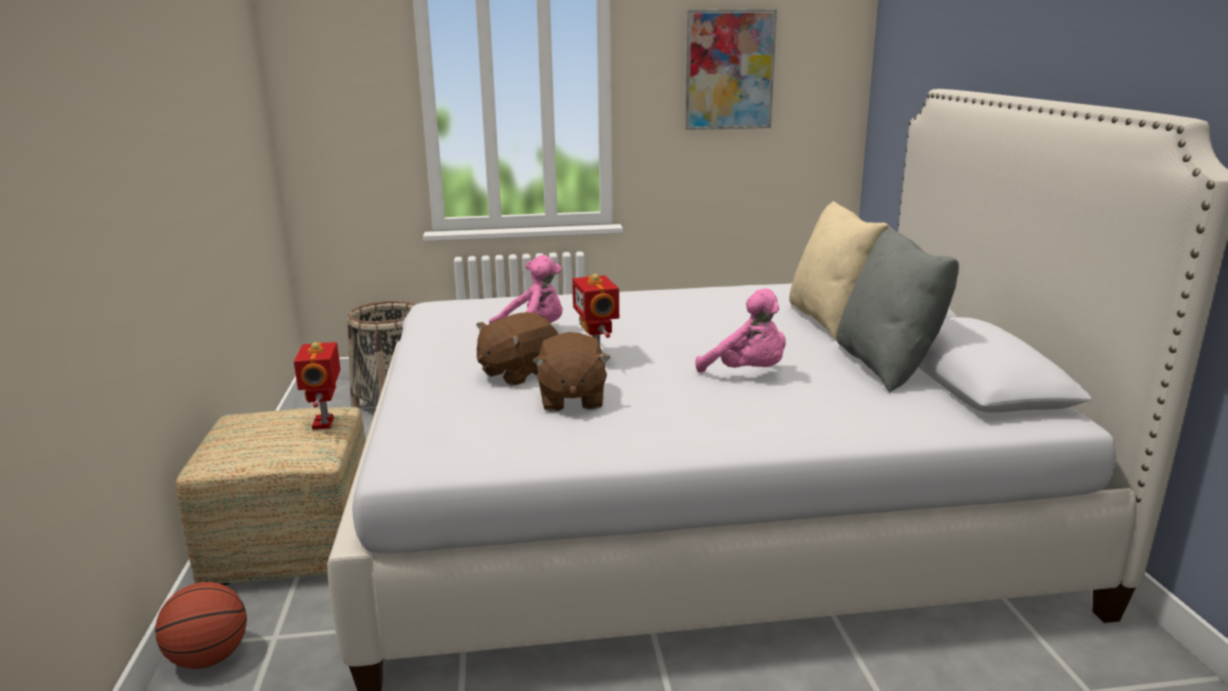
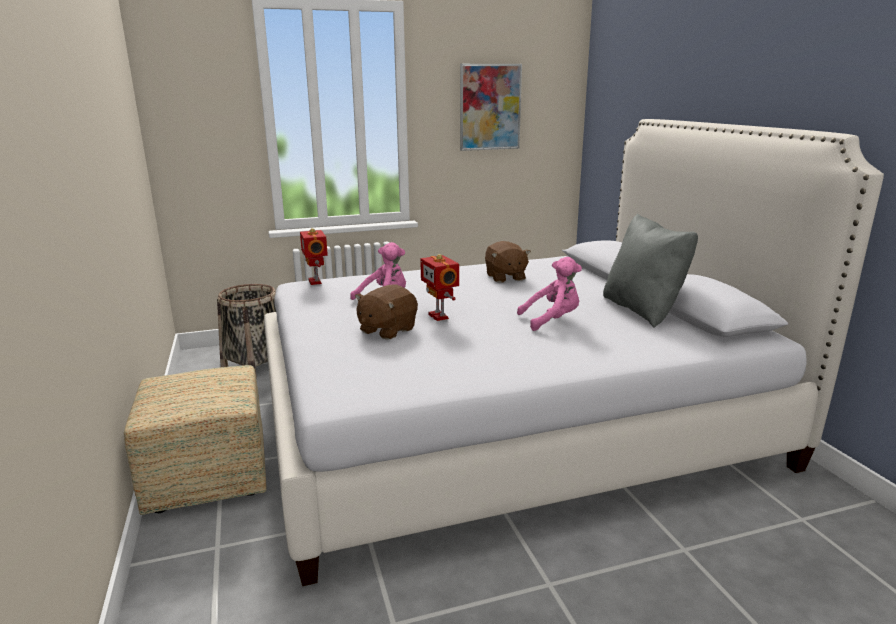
camera: 10 degrees left, 0 degrees up
(209, 658) = (168, 569): basketball -> none
(325, 423) = (233, 378): toy robot -> toy robot (316, 281)
(571, 399) = (436, 346): brown plush toy -> brown plush toy (505, 277)
(748, 373) = (552, 320): pink plush toy -> pink plush toy turned 45 degrees counterclockwise
(833, 320) = (591, 281): beige pillow -> none

